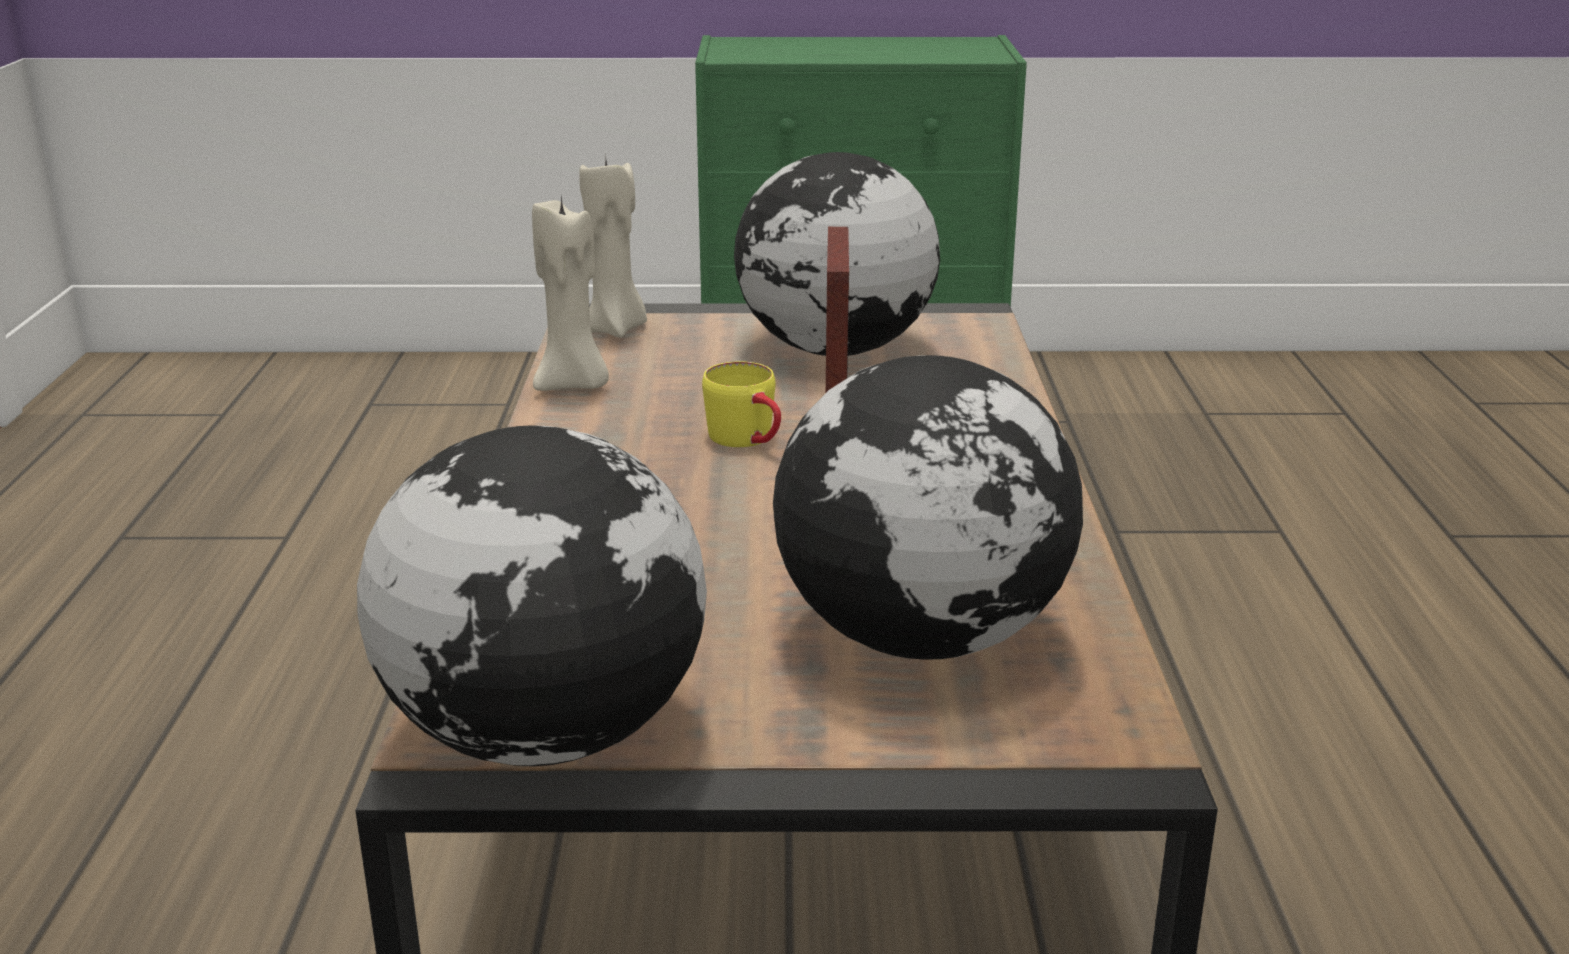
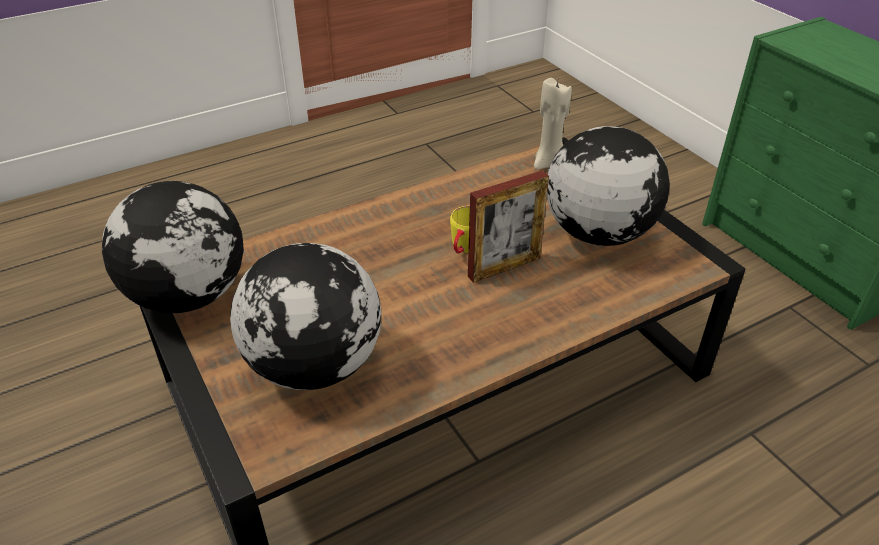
camera: 60 degrees right, 15 degrees up
(574, 385) = (476, 179): beige candle -> none

